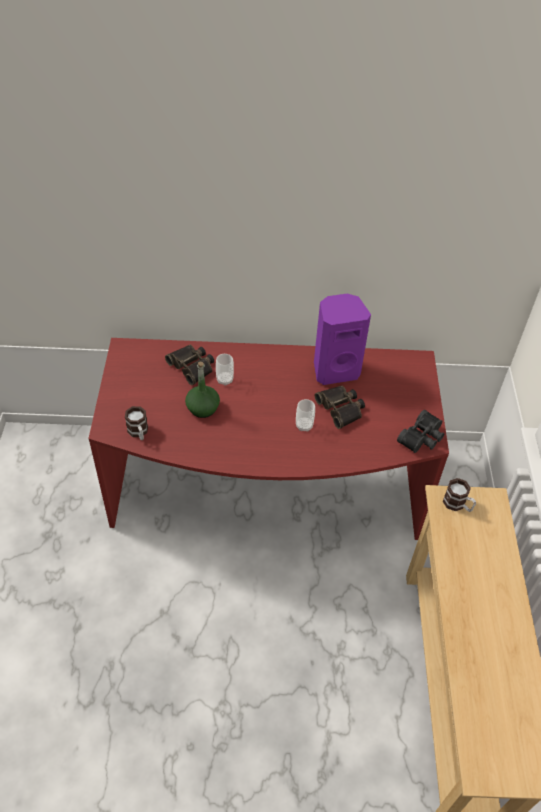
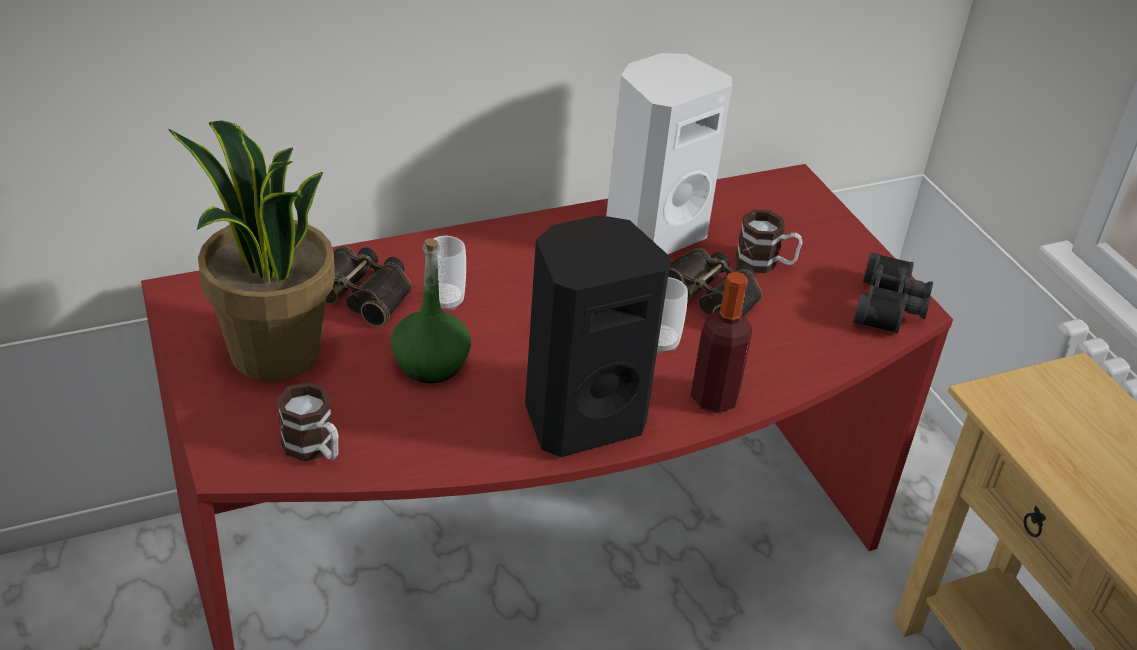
camera: 25 degrees left, 10 degrees down
(144, 385) = (273, 353): none -> potted plant
(249, 451) = (581, 417): none -> black speaker
(311, 459) = (714, 398): none -> bottle
(335, 370) = (652, 232): purple speaker -> white speaker
(457, 505) = (1029, 403): mug -> mug (765, 263)

